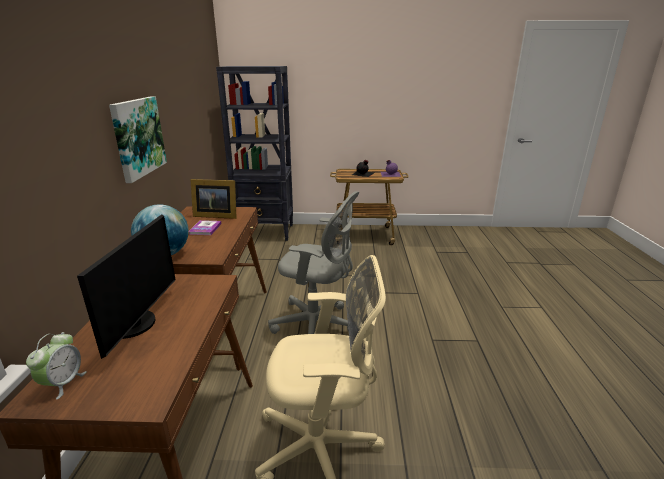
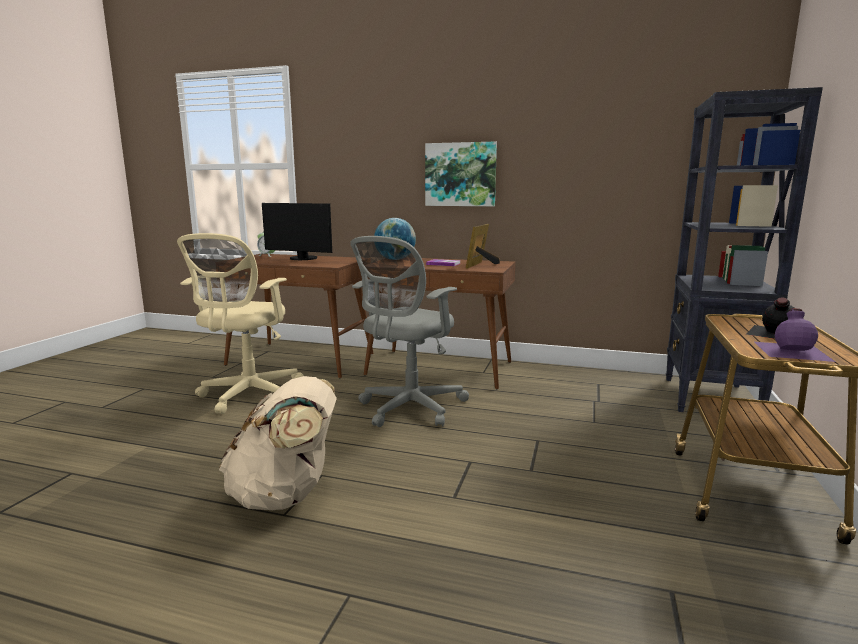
camera: 105 degrees right, 10 degrees down
(462, 346) = (286, 495): none -> beige backpack

